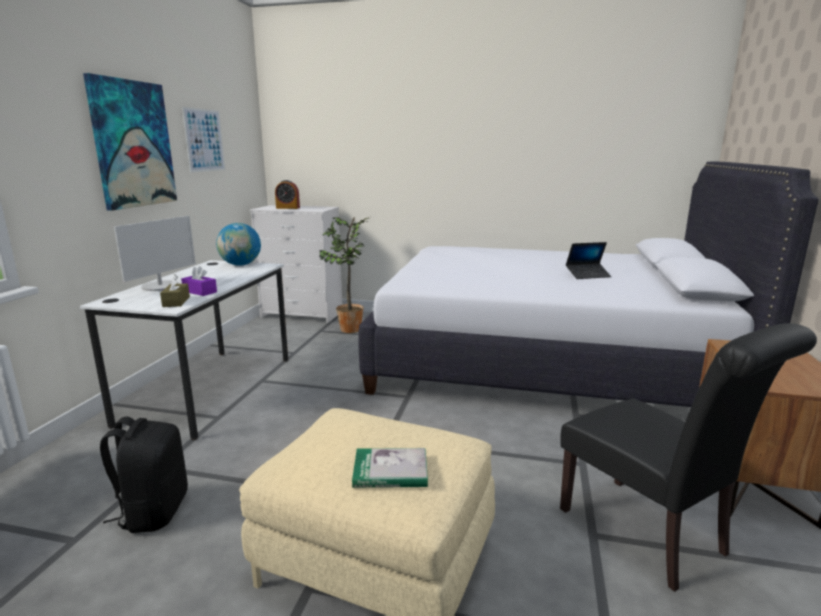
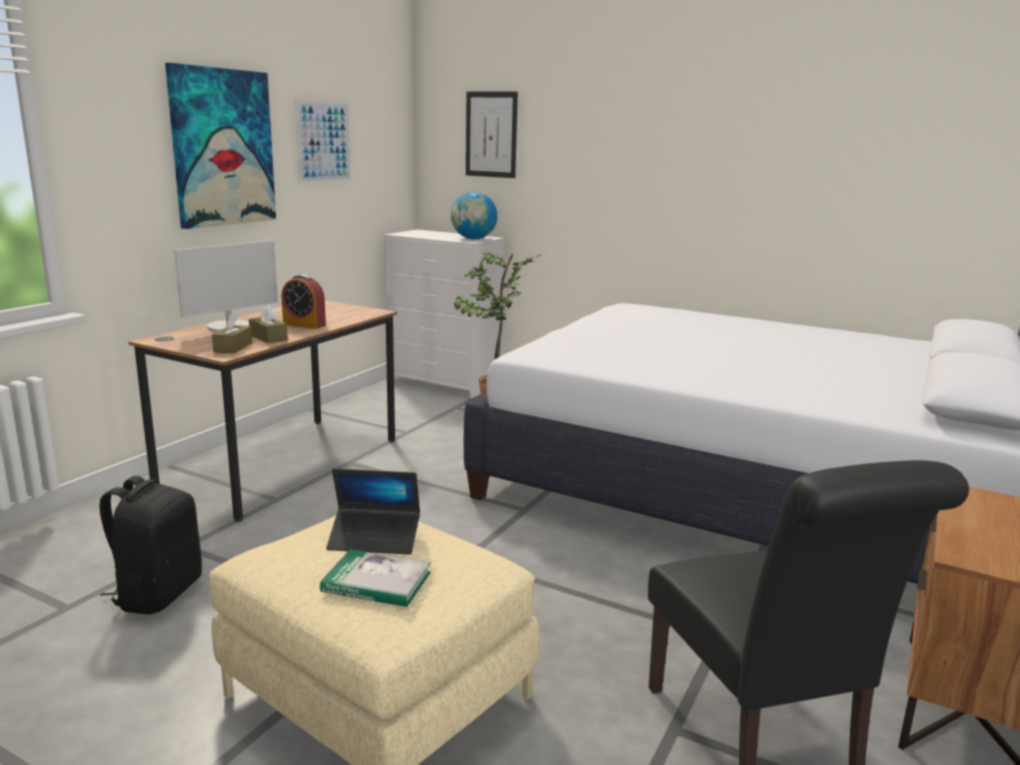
camera: 15 degrees right, 0 degrees up
(200, 292) = (268, 338): purple tissue box -> brown tissue box
(210, 389) = (283, 464): white desk -> brown desk
(241, 265) = (343, 308): globe -> globe (474, 239)
(288, 208) = (434, 235): alarm clock -> alarm clock (304, 325)
(323, 133) = (491, 134): none -> picture
(587, 275) = (816, 366): laptop -> laptop (374, 539)

